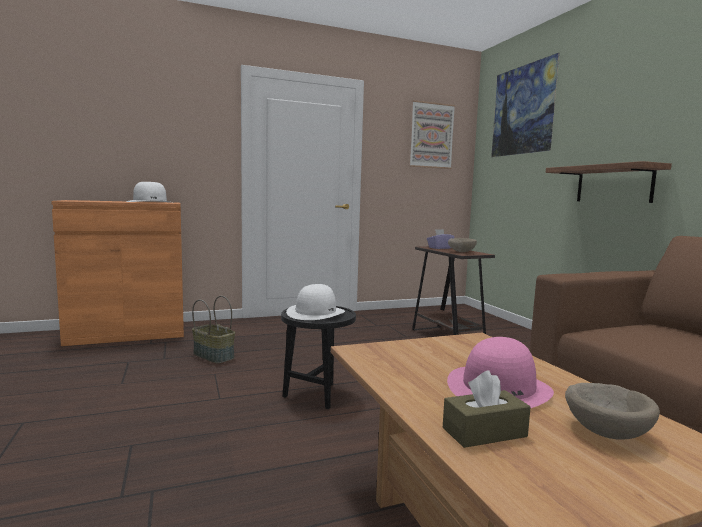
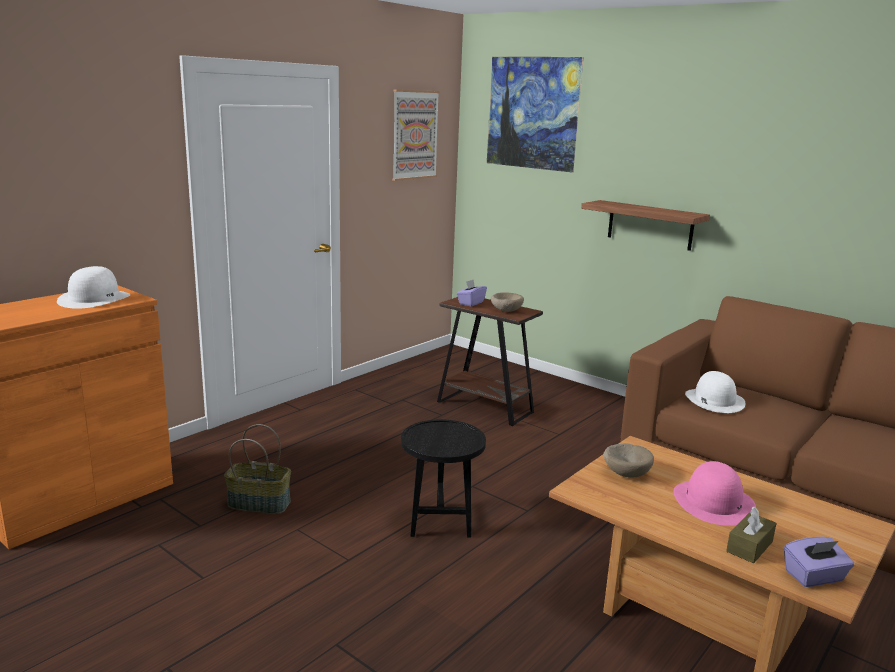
camera: 30 degrees left, 10 degrees up
(315, 312) = (440, 437): white hat -> white hat (714, 400)
(542, 489) = (814, 577): none -> purple tissue box
(607, 432) = (802, 522): beige bowl -> beige bowl (626, 473)

